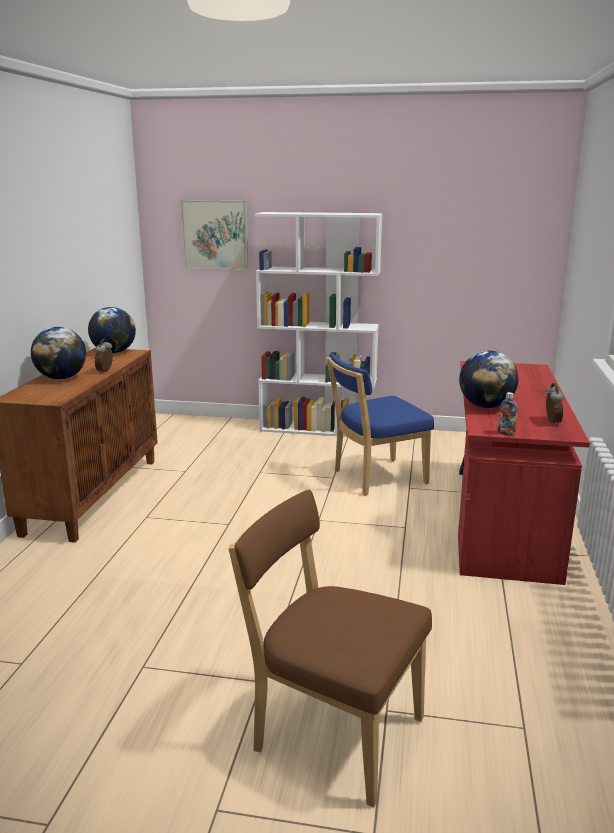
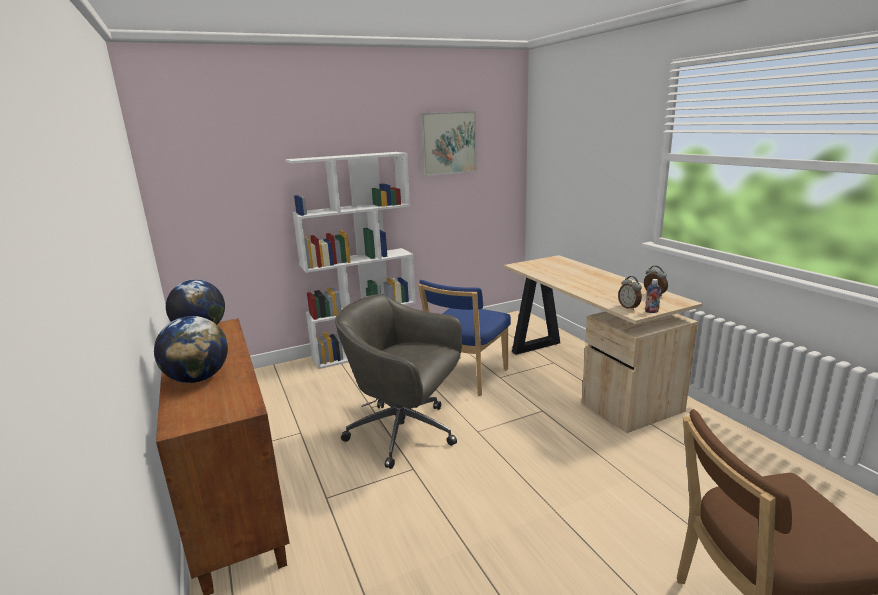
camera: 35 degrees left, 0 degrees up
(105, 371) = (237, 355): alarm clock -> alarm clock (629, 307)
(215, 234) = (234, 186): picture -> picture (448, 143)
(258, 499) = (405, 433): none -> grey office chair
(486, 406) = (596, 295): globe -> none
(502, 516) = (584, 376): red desk -> beige desk

